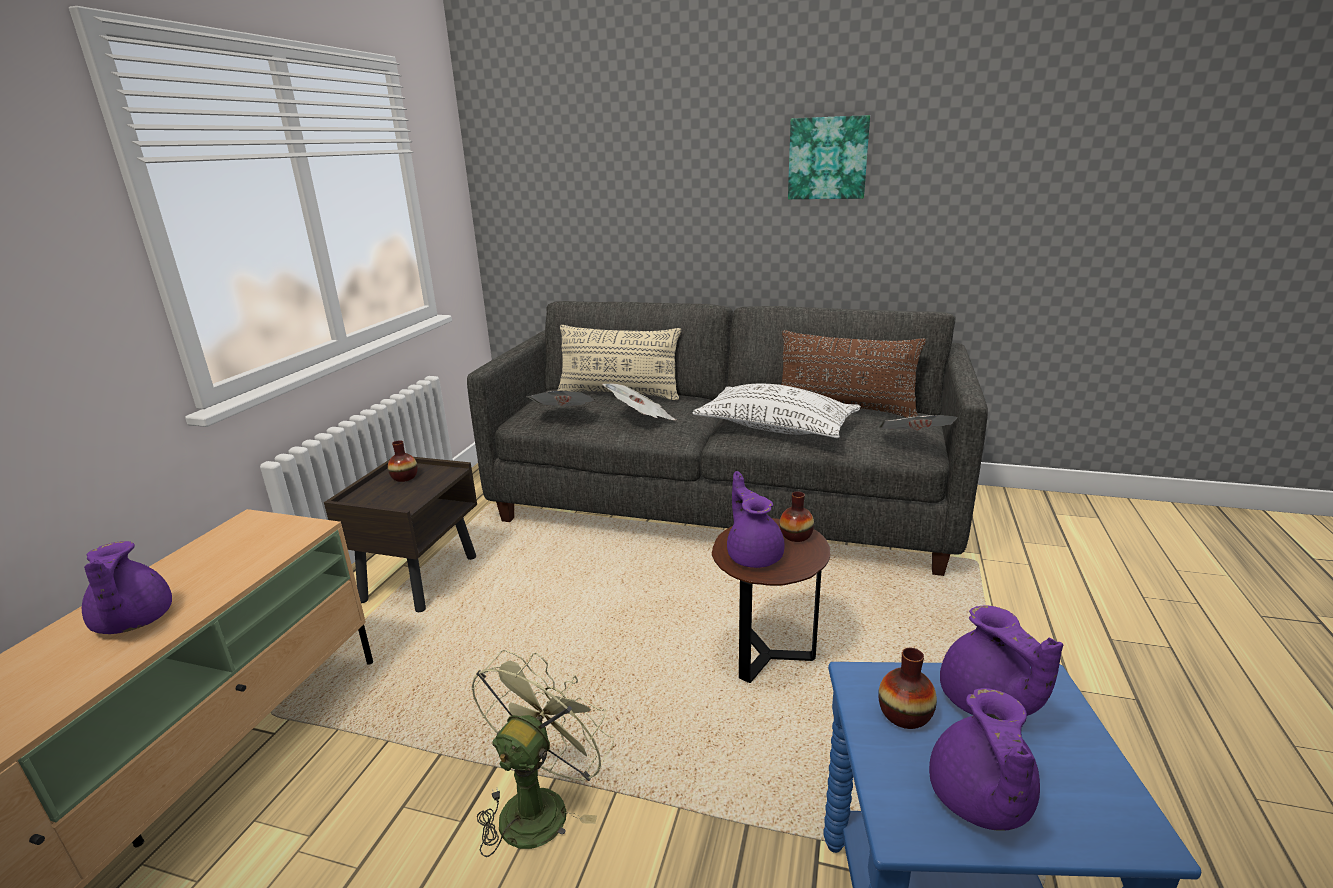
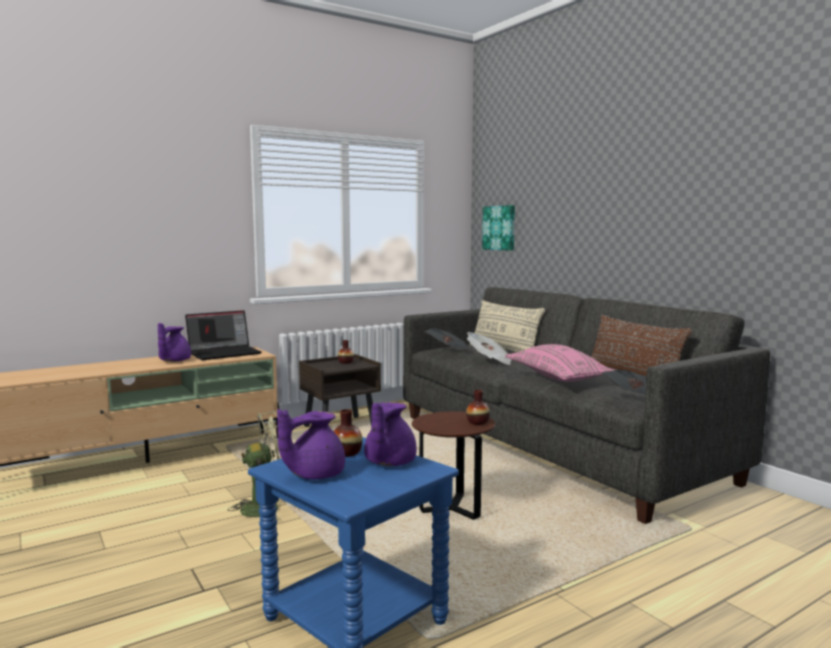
camera: 40 degrees right, 15 degrees down
(218, 551) = (225, 353): none -> laptop
(754, 555) = (438, 421): purple teapot -> none
(776, 428) = (558, 378): white pillow -> pink pillow
(828, 158) = (668, 192): picture -> picture (499, 228)

